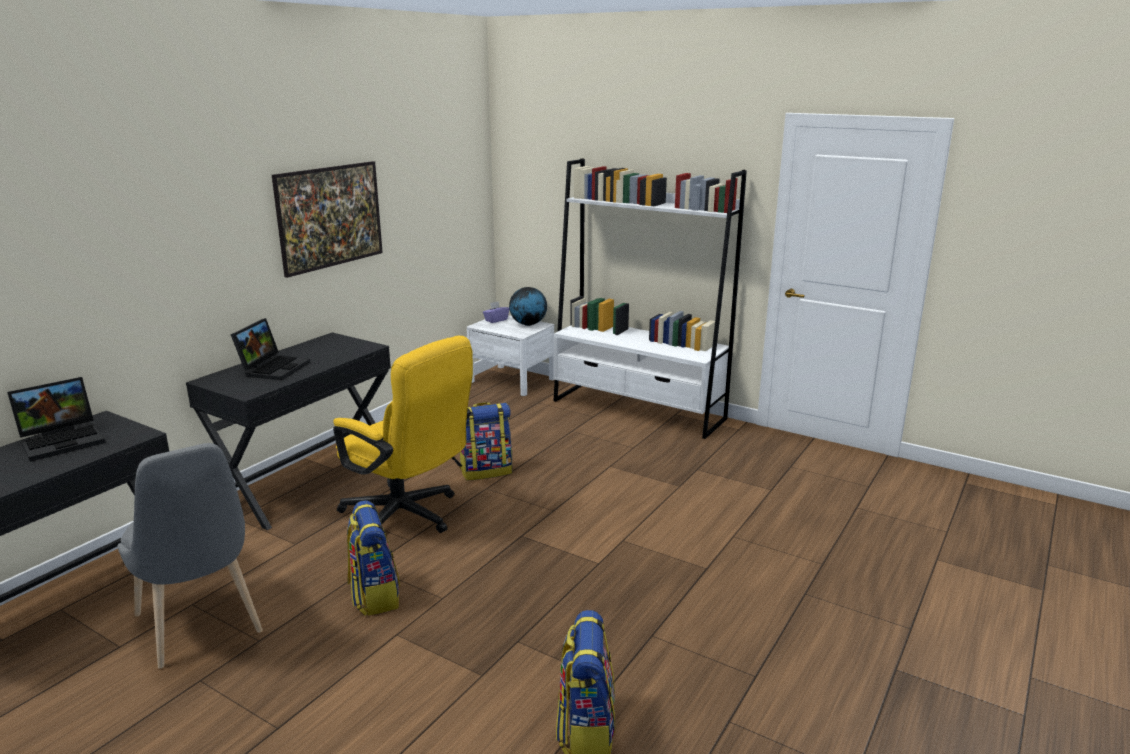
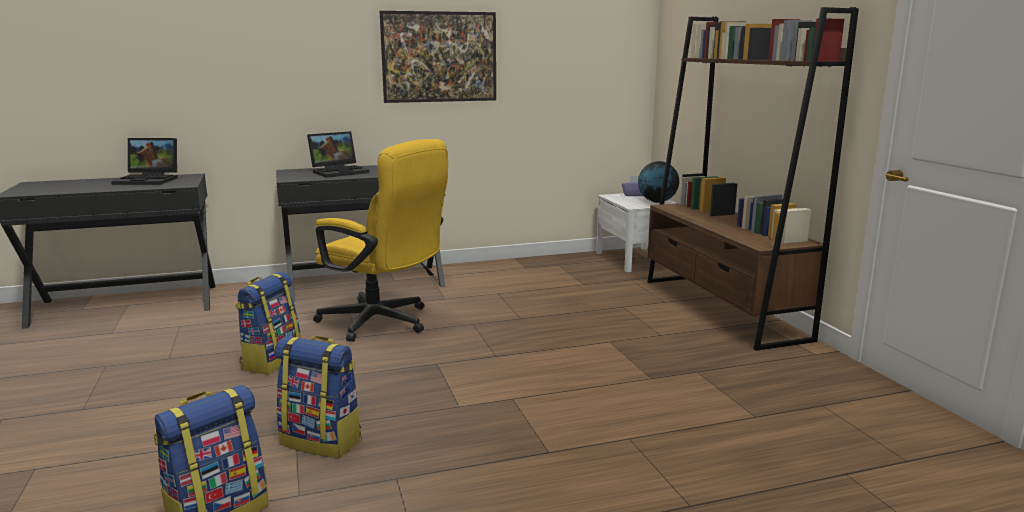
camera: 40 degrees right, 5 degrees down
(203, 628) = (159, 340): grey chair -> none
(408, 517) = (383, 323): yellow office chair -> yellow office chair turned 45 degrees counterclockwise
(486, 471) = (495, 313): backpack -> backpack (322, 441)
(638, 410) = (722, 309): white bookcase -> brown bookcase

